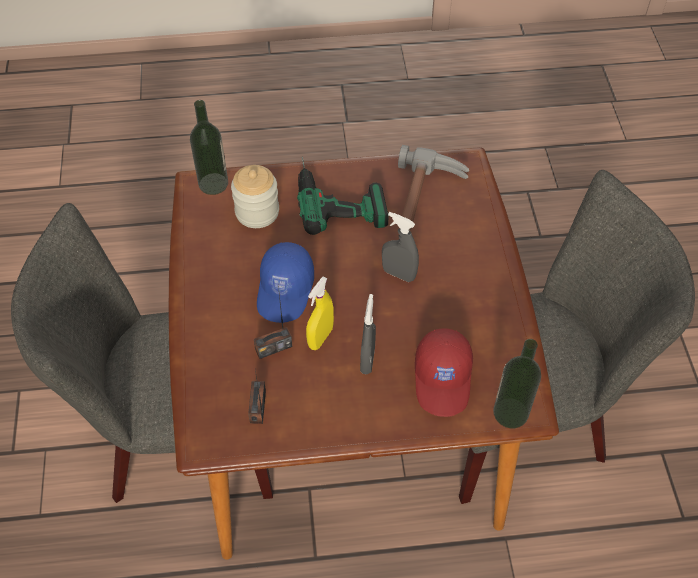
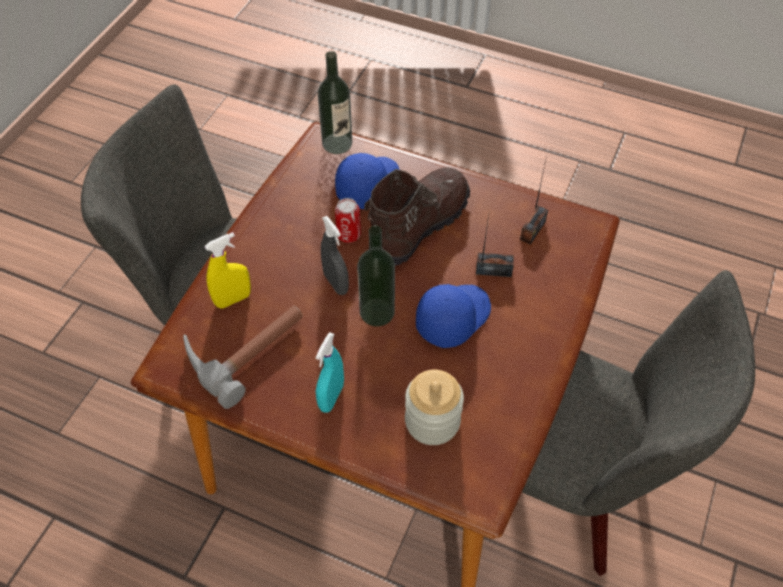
camera: 150 degrees left, 0 degrees up
(213, 183) = (463, 488): bottle -> bottle (377, 312)
(320, 338) = (446, 260): yellow spray bottle -> yellow spray bottle (233, 299)
(338, 195) = (331, 397): power drill -> turquoise spray bottle
(367, 360) = (418, 225): grey spray bottle -> brown boot
(421, 320) = (348, 235): none -> can
(443, 379) = (368, 185): red cap -> blue cap

